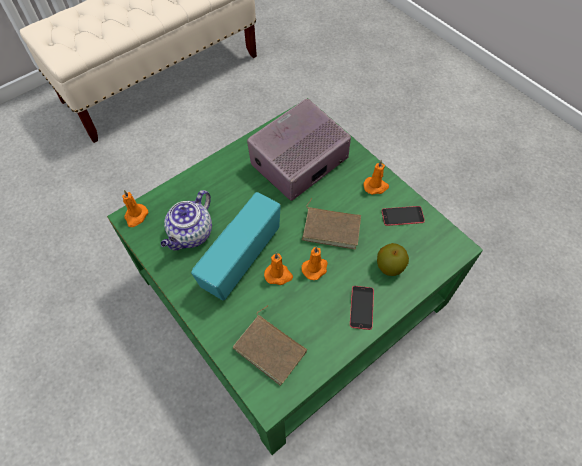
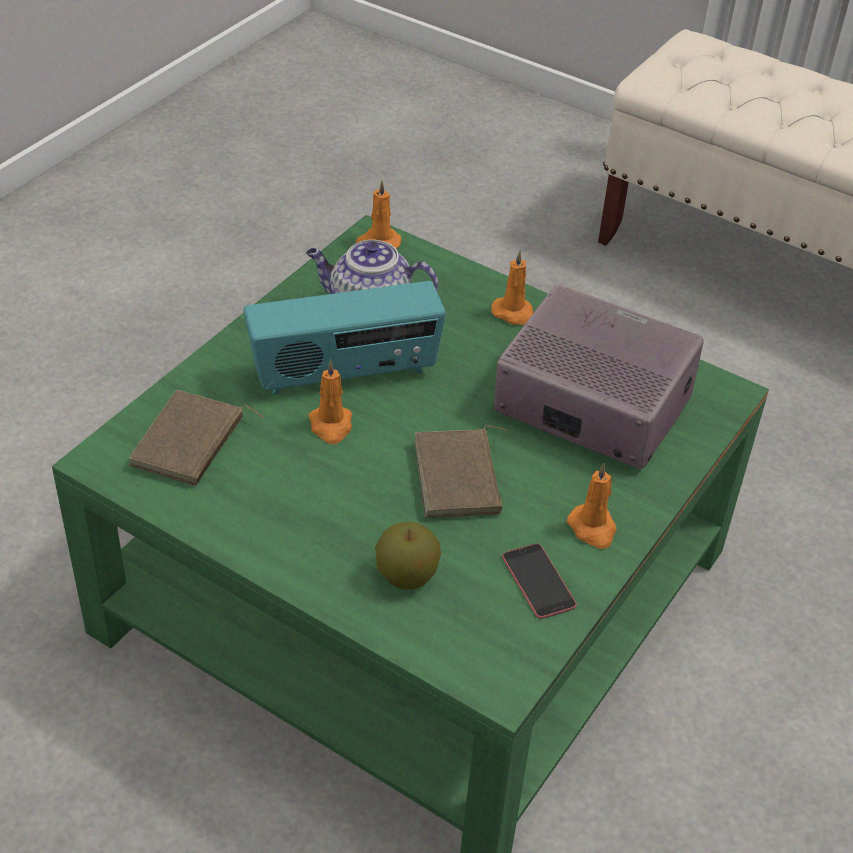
camera: 70 degrees right, 15 degrees down
(240, 259) = (345, 374): radio -> radio turned 150 degrees clockwise
(315, 268) = (363, 470): orange candle -> orange candle (514, 314)
(361, 307) = (304, 547): phone -> none

